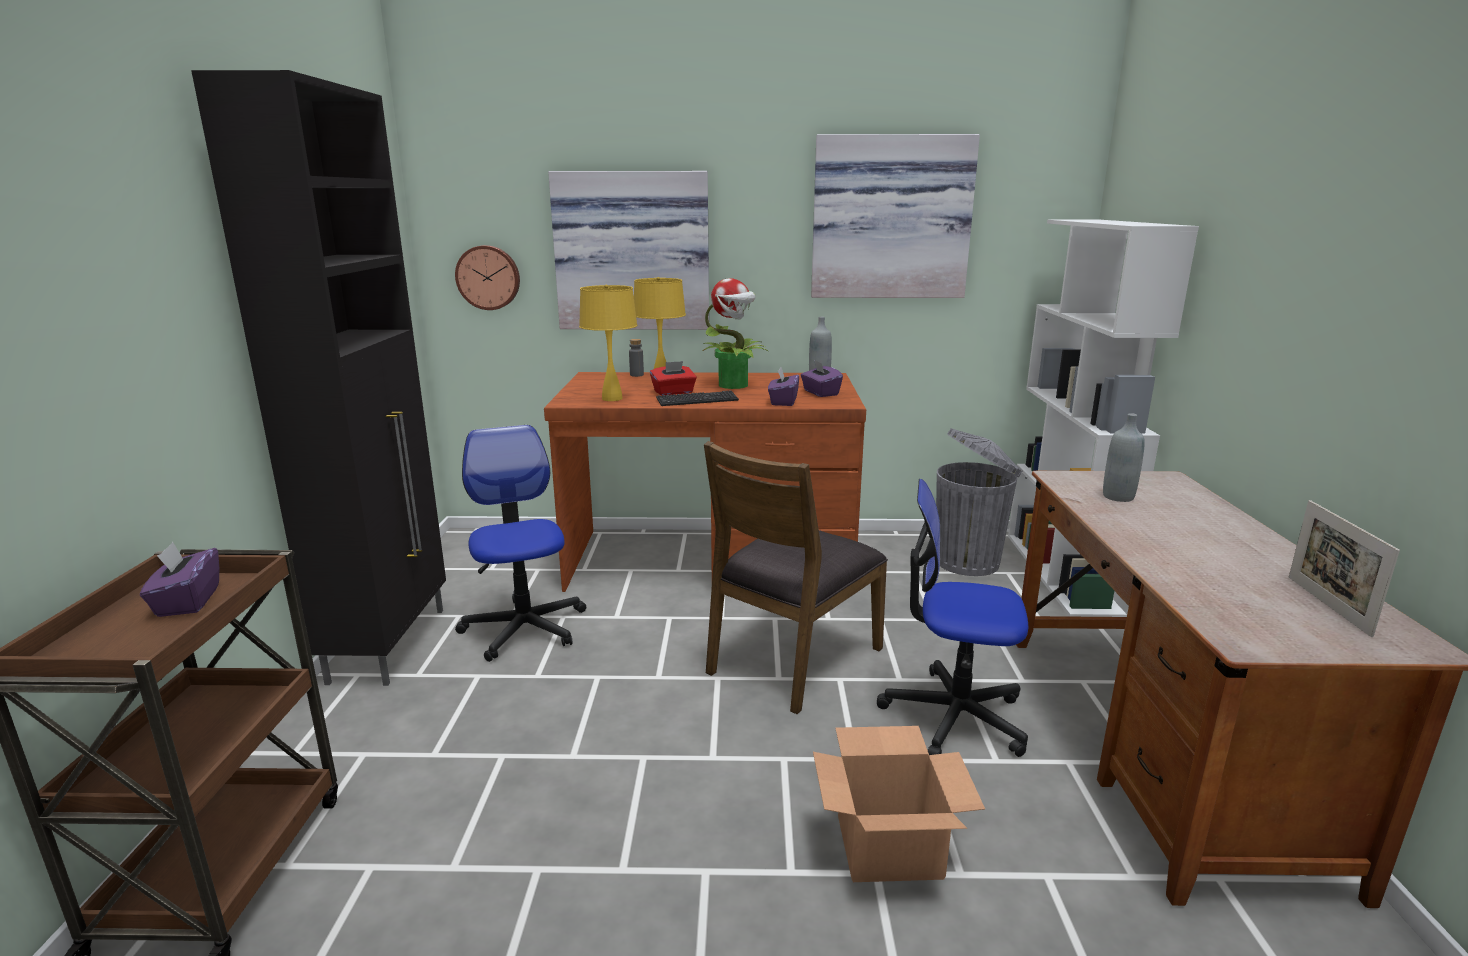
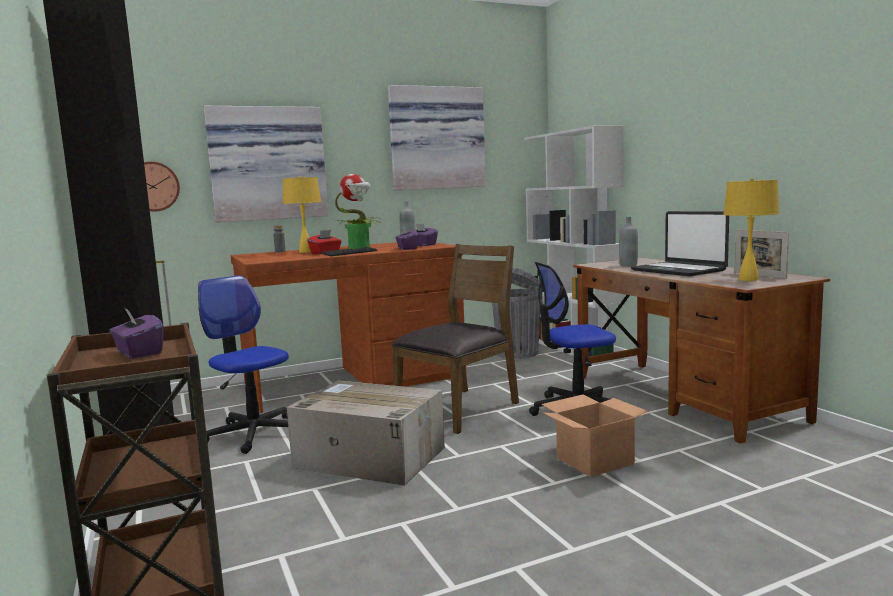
camera: 25 degrees left, 10 degrees down
(605, 718) = (368, 457): none -> cardboard box
(611, 398) = (287, 258): yellow table lamp -> yellow table lamp (748, 279)
(792, 659) = (460, 409): brown chair -> brown chair turned 150 degrees counterclockwise
(1185, 540) = (678, 270): none -> laptop

